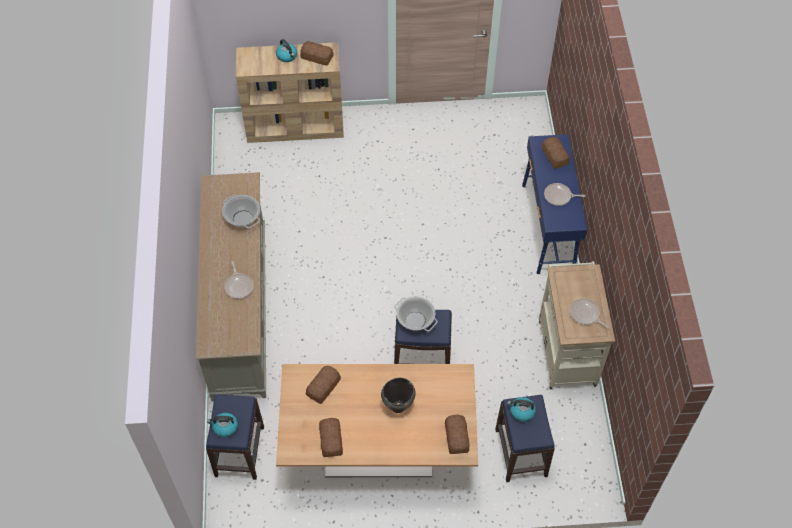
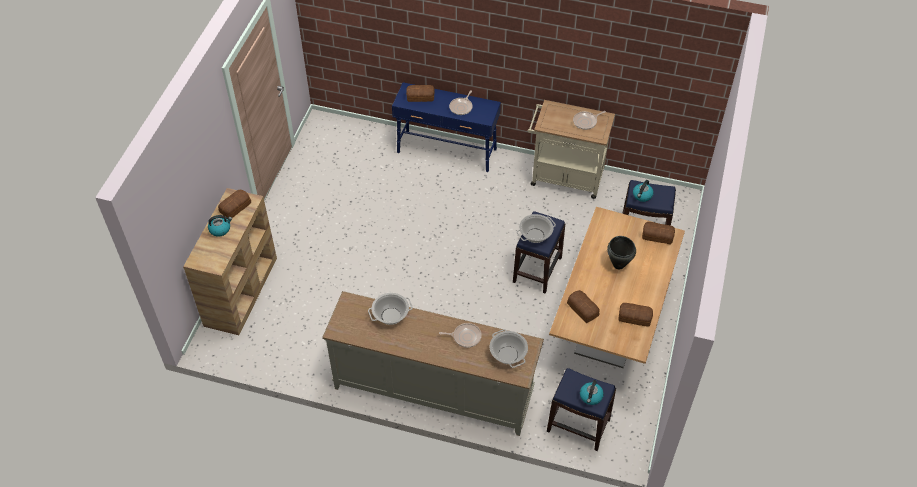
camera: 70 degrees left, 5 degrees down
(229, 328) = (508, 355): none -> cooking pot

